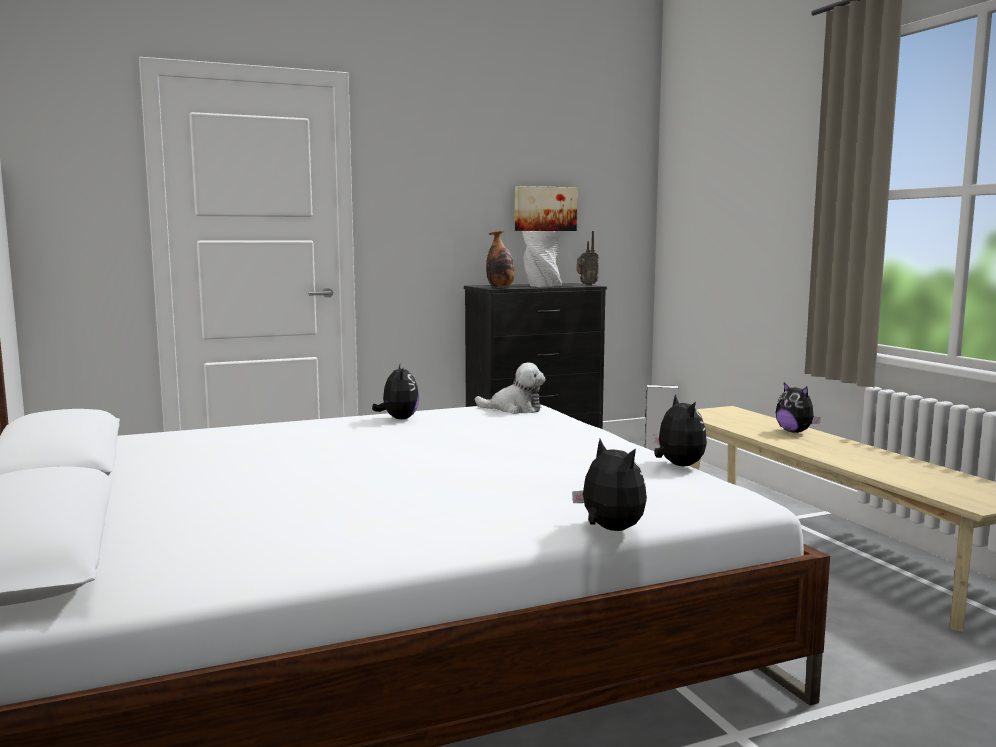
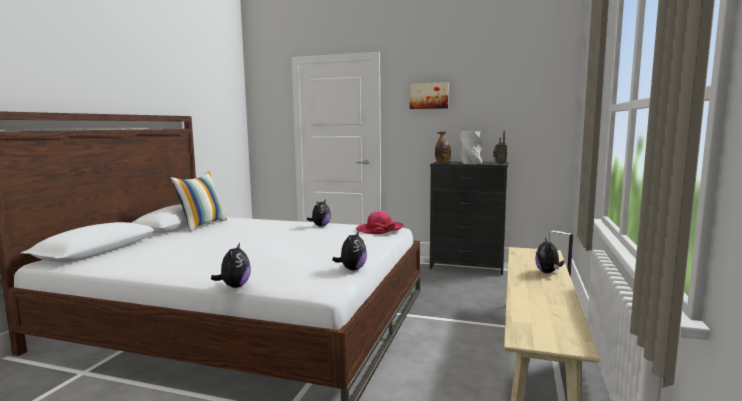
camera: 40 degrees right, 0 degrees up
(126, 456) = (202, 225): none -> pillow
(514, 409) = (380, 229): plush toy -> hat
(544, 209) = (491, 117): picture -> picture (429, 96)

